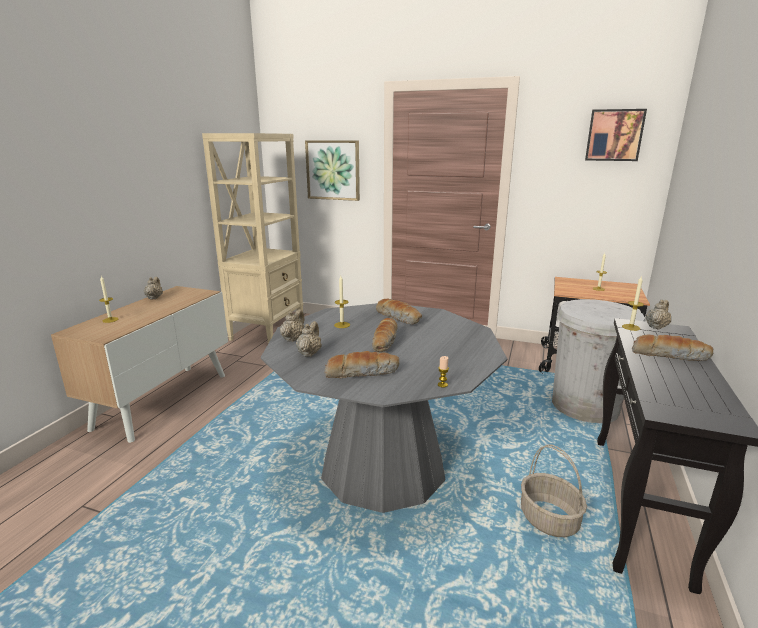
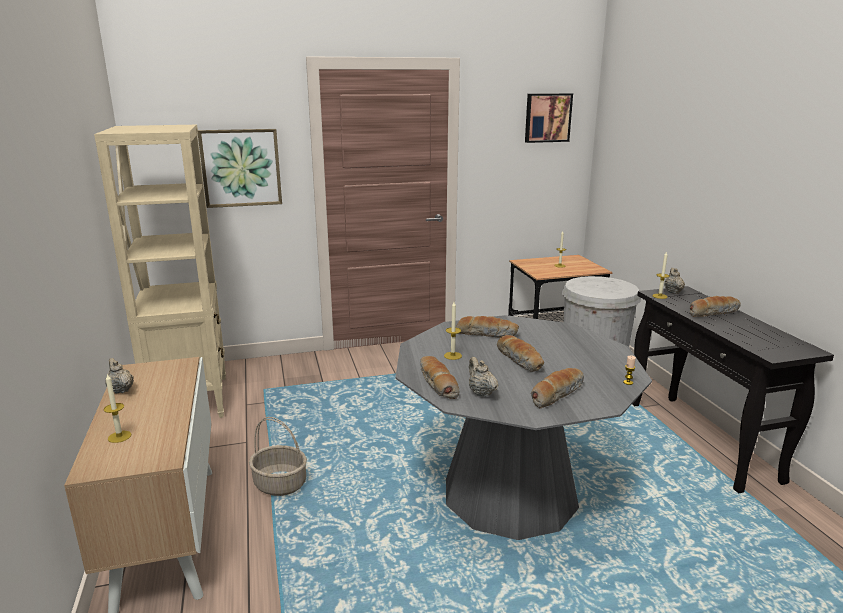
camera: 35 degrees left, 0 degrees up
(293, 339) = (437, 383): beige teapot -> bread
(549, 519) = (668, 477): basket -> basket (281, 484)

